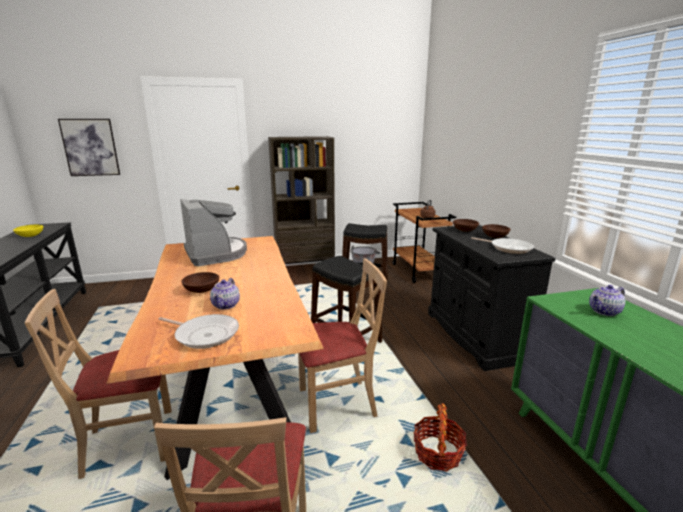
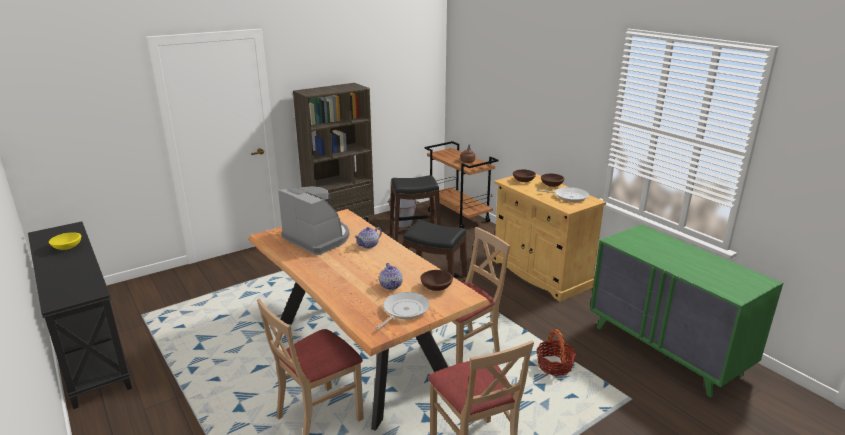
camera: 20 degrees left, 5 degrees up
(90, 147) = (88, 126): picture -> none
(201, 290) = (354, 277): brown bowl -> brown bowl (436, 287)
(205, 334) = (404, 311): frying pan -> frying pan turned 60 degrees counterclockwise
(475, 335) = (540, 273): black cabinet -> beige cabinet
(605, 311) = (651, 243): teapot -> teapot (369, 245)

